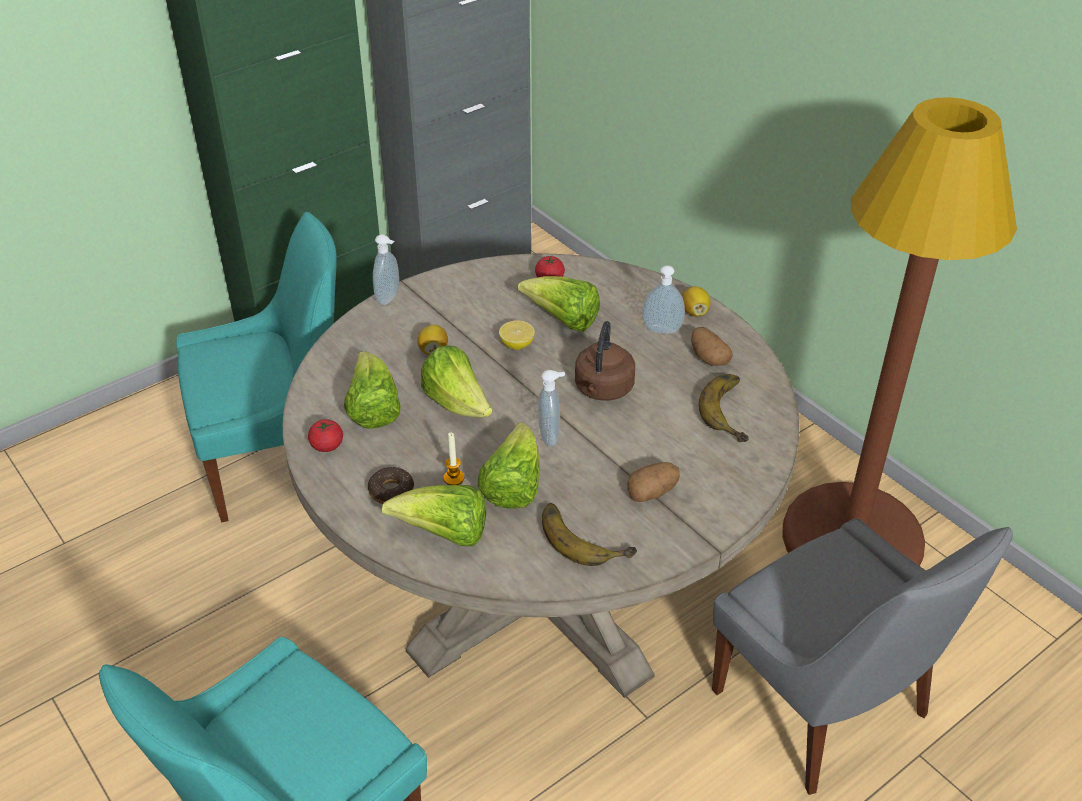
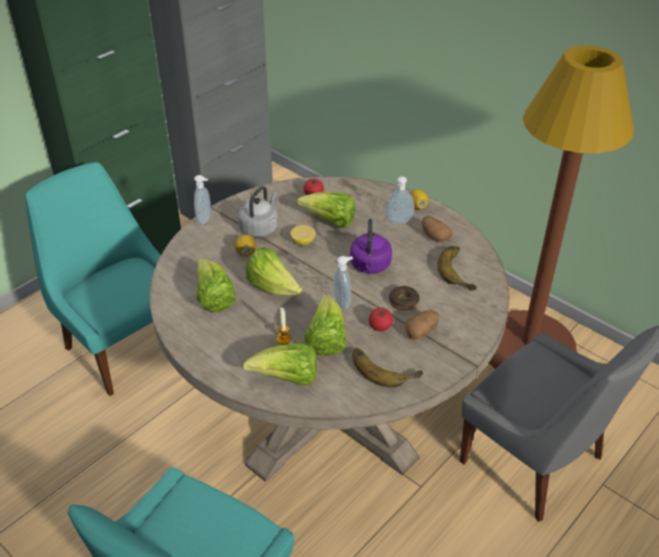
camera: 10 degrees left, 0 degrees up
(280, 461) = (125, 345): turquoise chair -> turquoise chair turned 105 degrees counterclockwise
(327, 446) = (188, 328): tomato -> tomato (380, 326)
(391, 491) = (242, 353): donut -> donut (403, 301)
(462, 318) = (260, 228): none -> grey kettle
(603, 390) = (370, 266): brown kettle -> purple kettle

